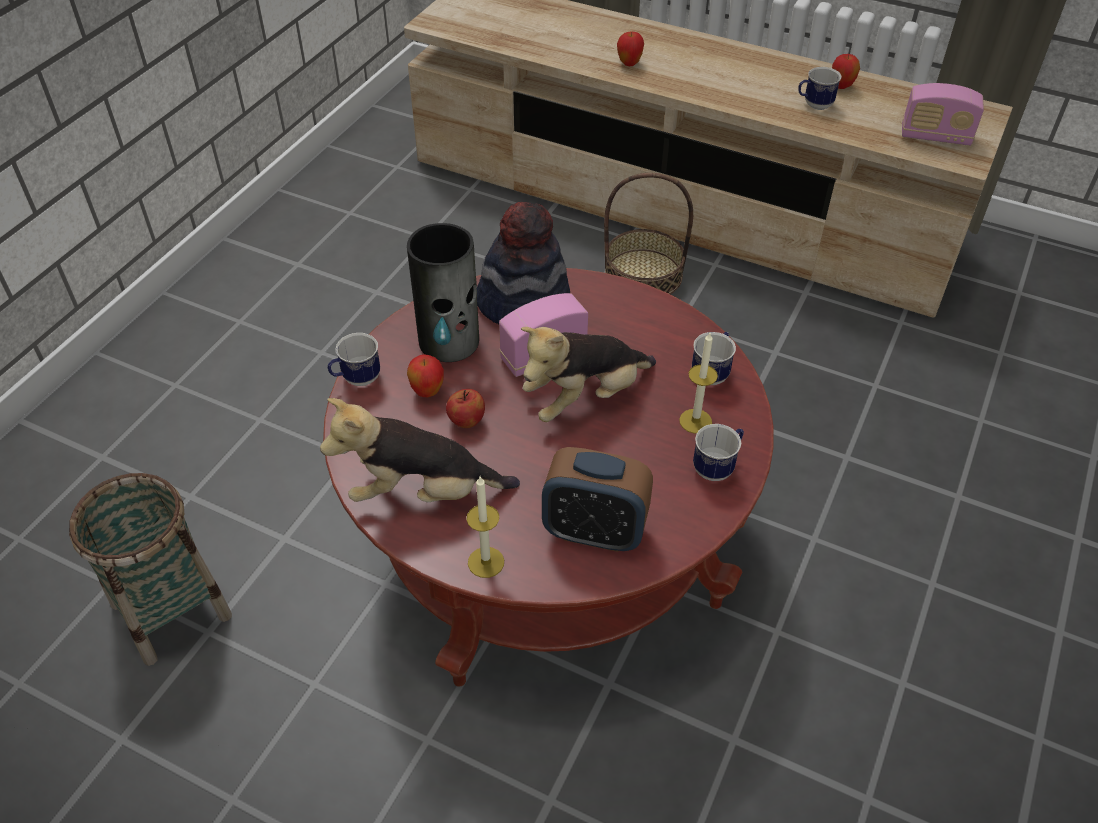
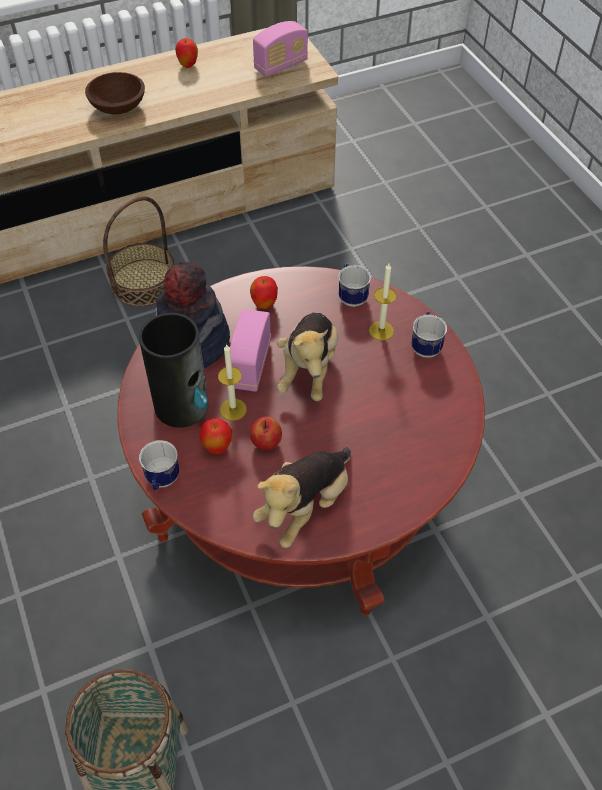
camera: 50 degrees left, 5 degrees up
(486, 562) = (394, 507): candle -> candle (233, 409)
(594, 531) = (420, 436): alarm clock -> none
(629, 63) = (32, 132): apple -> apple (264, 305)
(727, 85) = (119, 107): none -> brown bowl
(813, 105) = (189, 88): mug -> none

